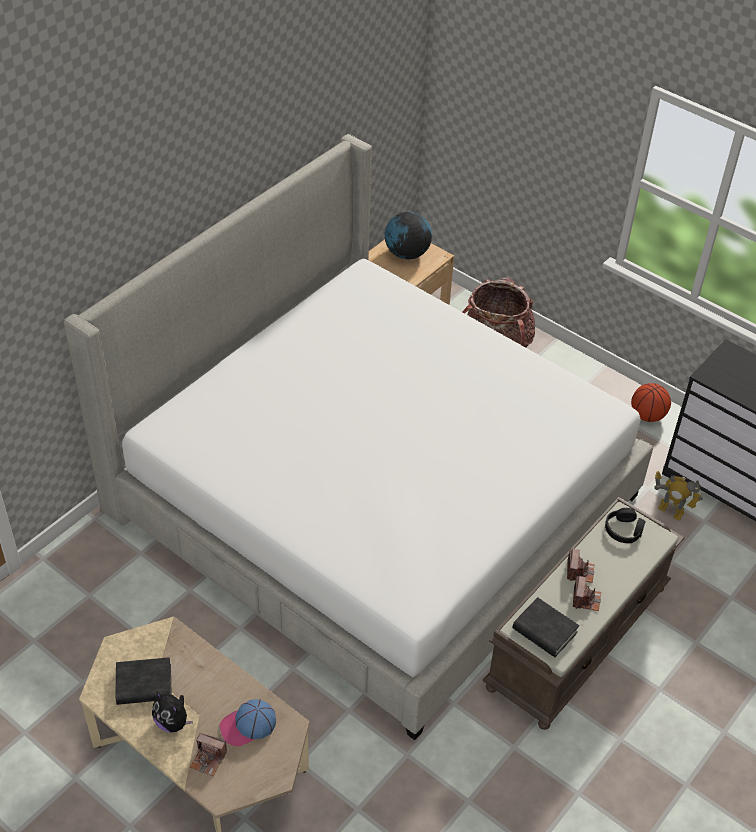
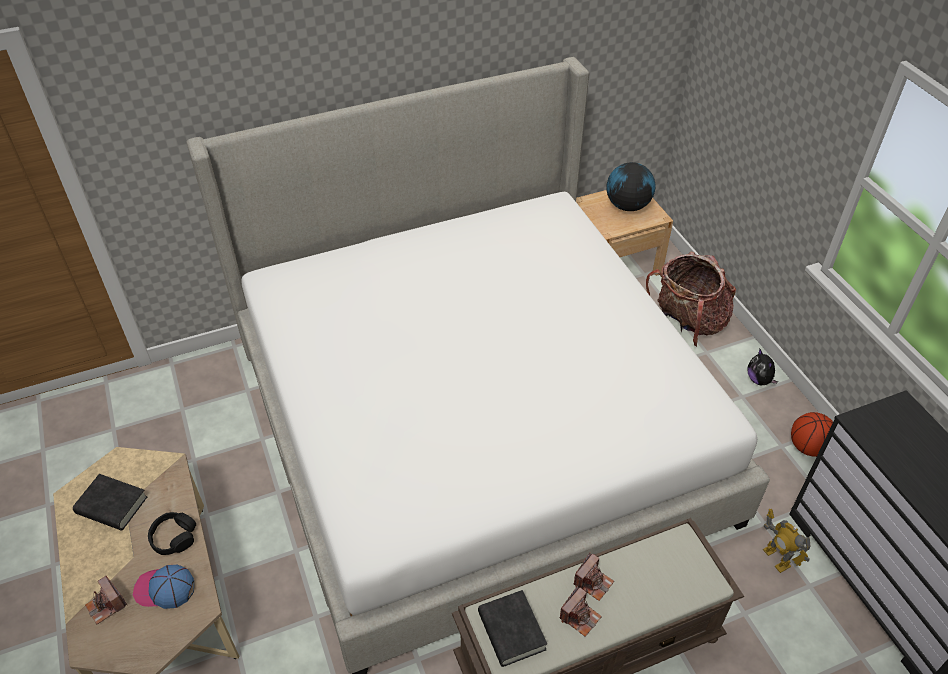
camera: 30 degrees right, 0 degrees up
(173, 722) = (106, 553): plush toy -> plush toy (759, 380)
(623, 530) = (673, 557): black headphones -> black headphones (174, 537)

